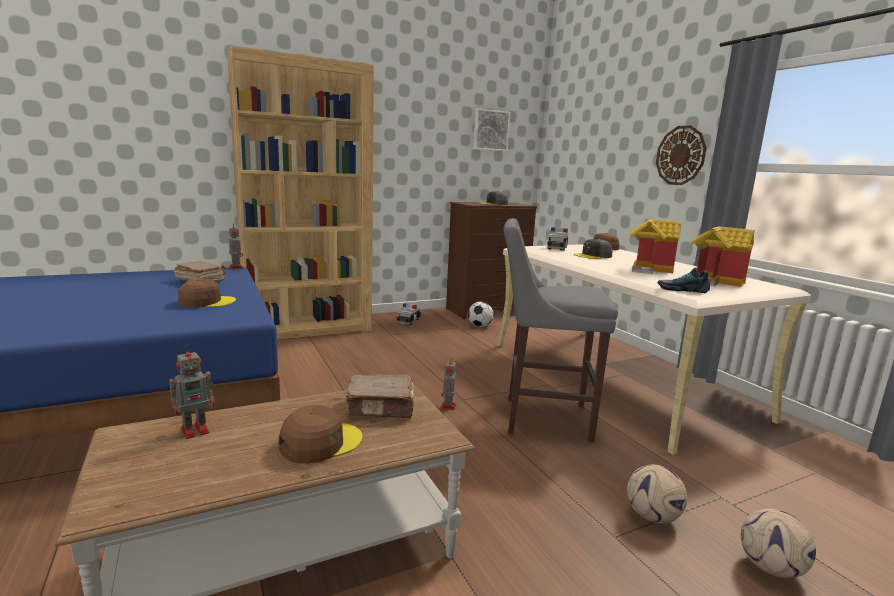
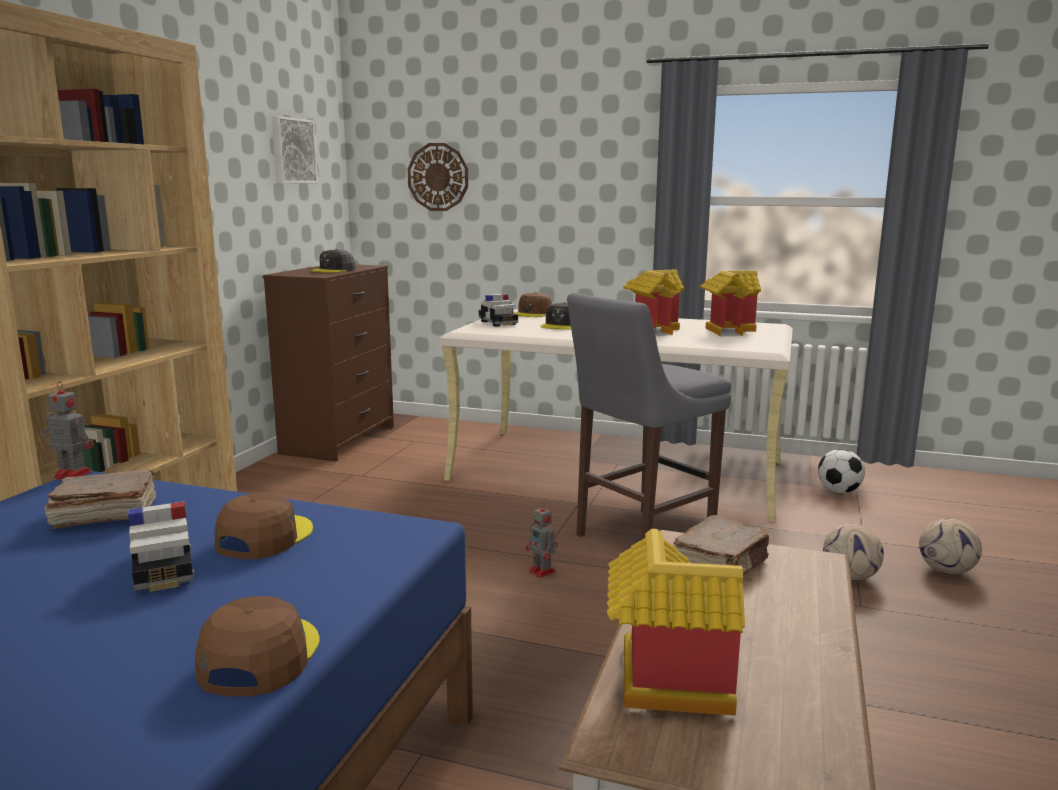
camera: 45 degrees left, 0 degrees up
(196, 430) = (660, 683): toy robot -> toy house
(320, 443) = (775, 619): brown cap -> brown cap (259, 657)
(408, 321) = (264, 490): toy car -> toy car (164, 569)
(479, 326) = (374, 463): football -> football (838, 491)
(680, 155) = (601, 187): wall clock -> wall clock (438, 177)
(682, 290) = (742, 345): shoe -> none

